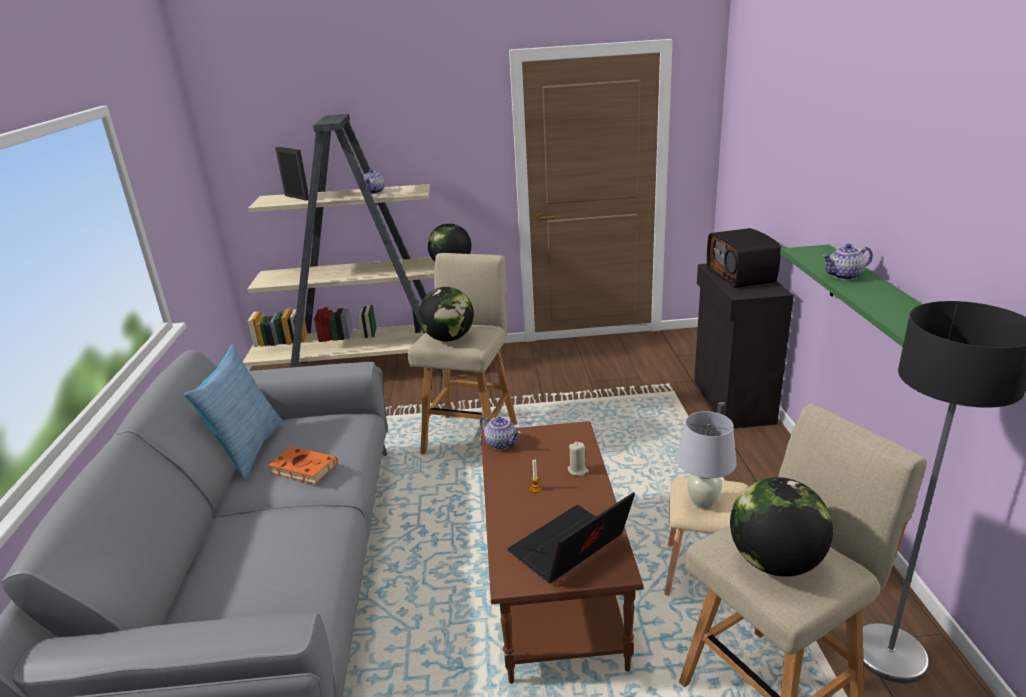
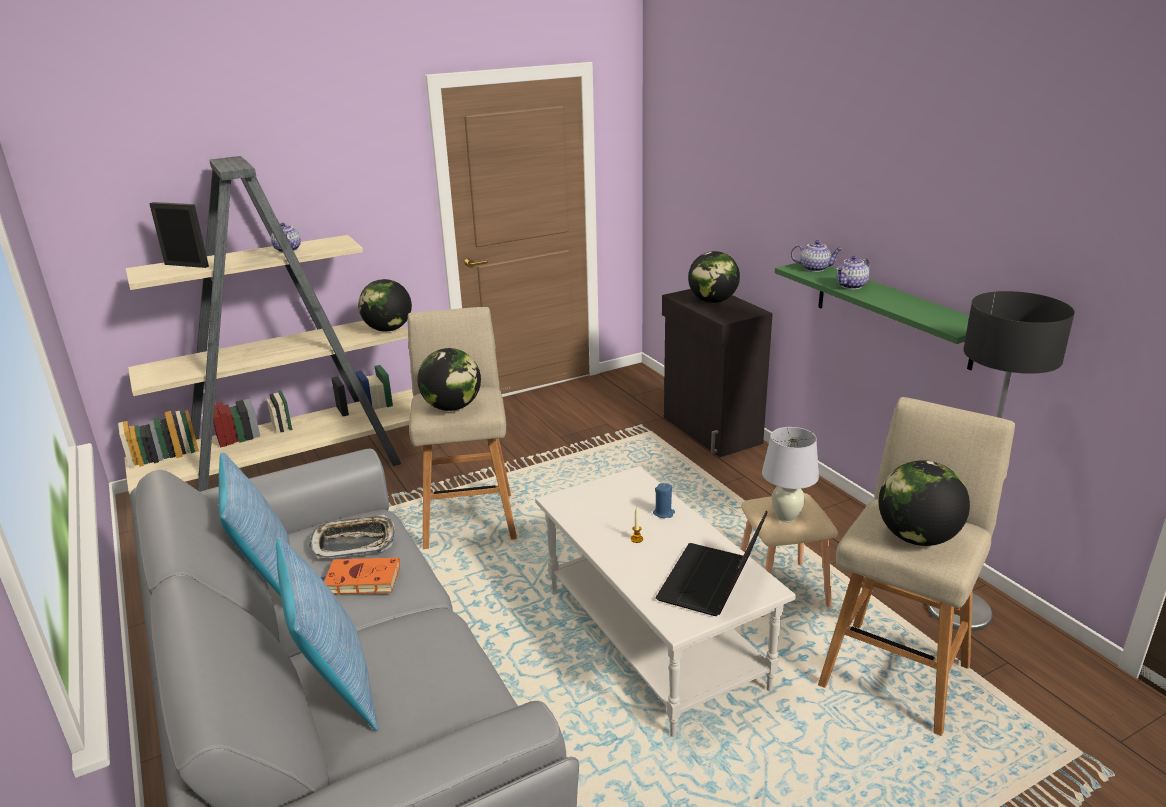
camera: 25 degrees left, 0 degrees up
(221, 549) = (336, 686): none -> pillow
(321, 436) = (354, 542): none -> tray
(501, 443) = (568, 505): teapot -> teapot (815, 268)
(551, 583) = (650, 637): brown coffee table -> white coffee table
(578, 470) = (663, 513): beige candle -> blue candle
(742, 276) = (713, 301): radio -> globe

